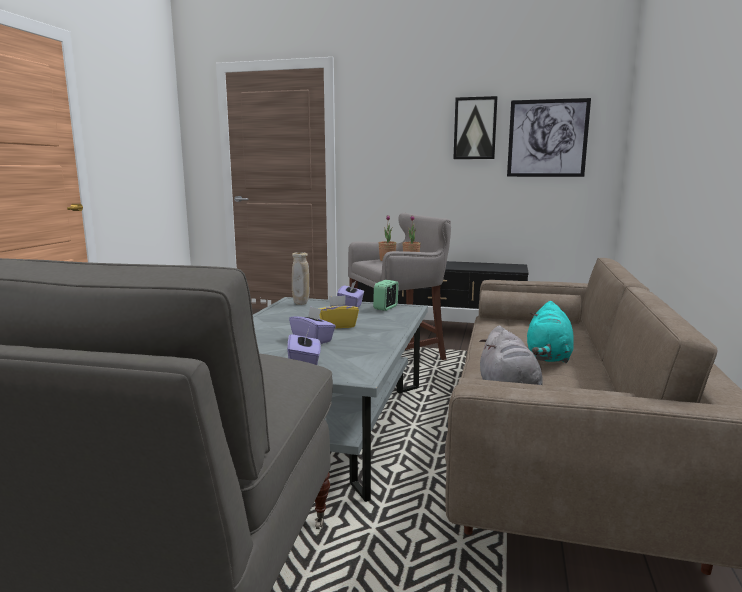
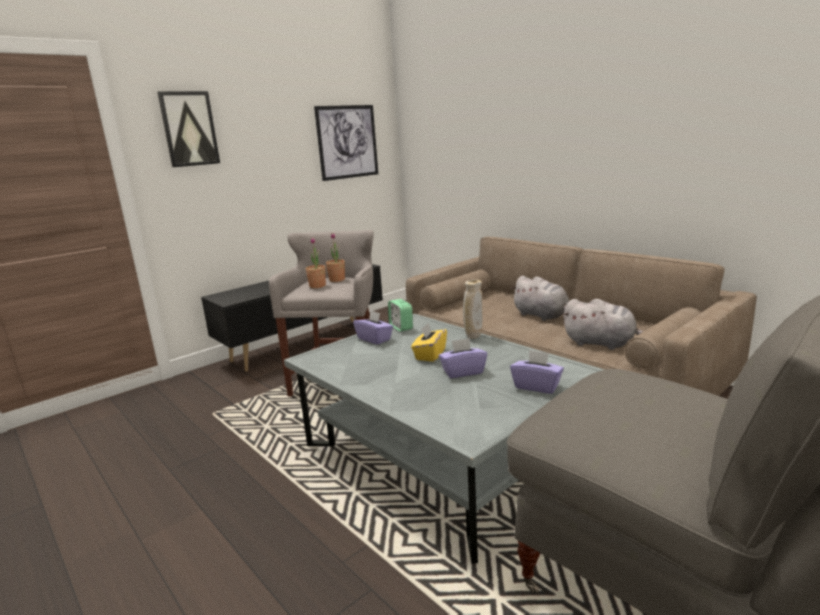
camera: 55 degrees left, 5 degrees up
(301, 304) = (327, 357): beige vase -> beige vase (473, 337)
(475, 128) = (287, 135): picture -> picture (189, 129)
(548, 357) = (542, 316): turquoise plush toy -> grey plush toy

